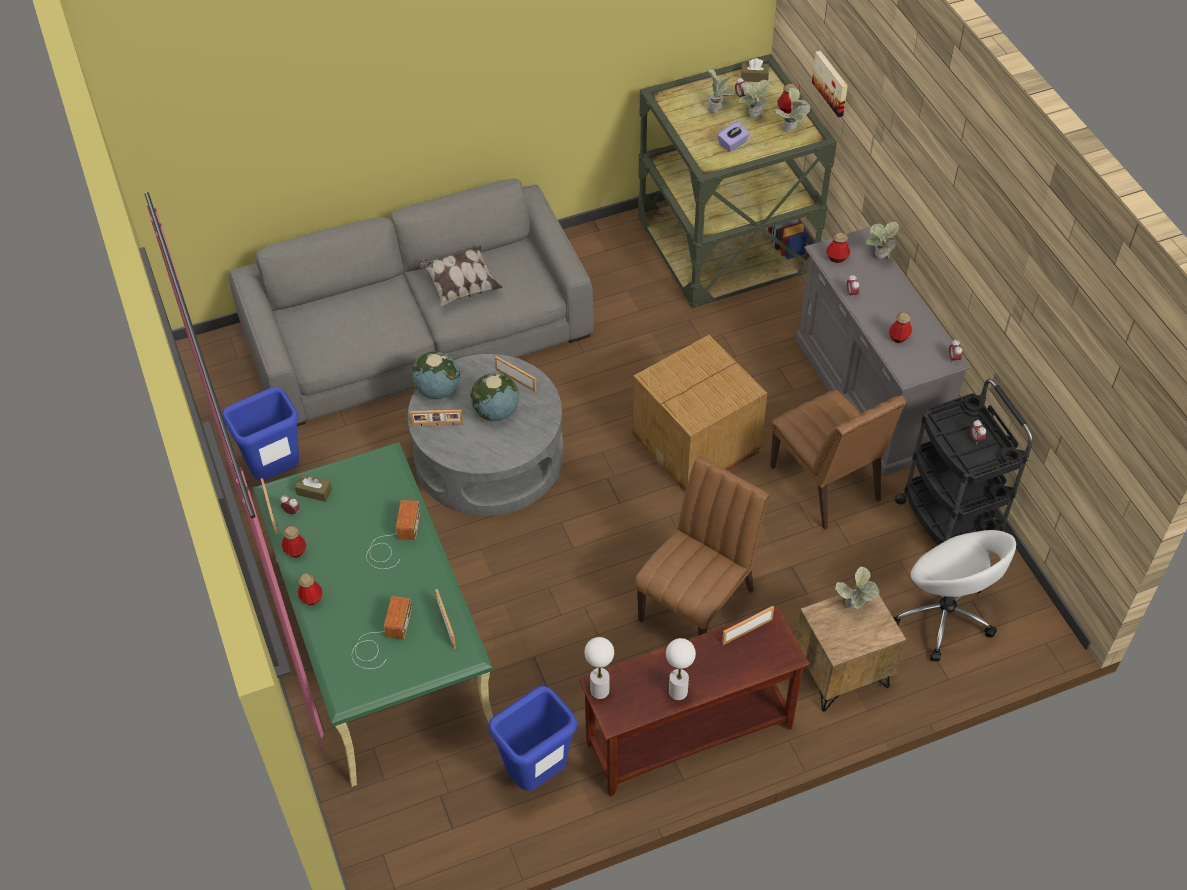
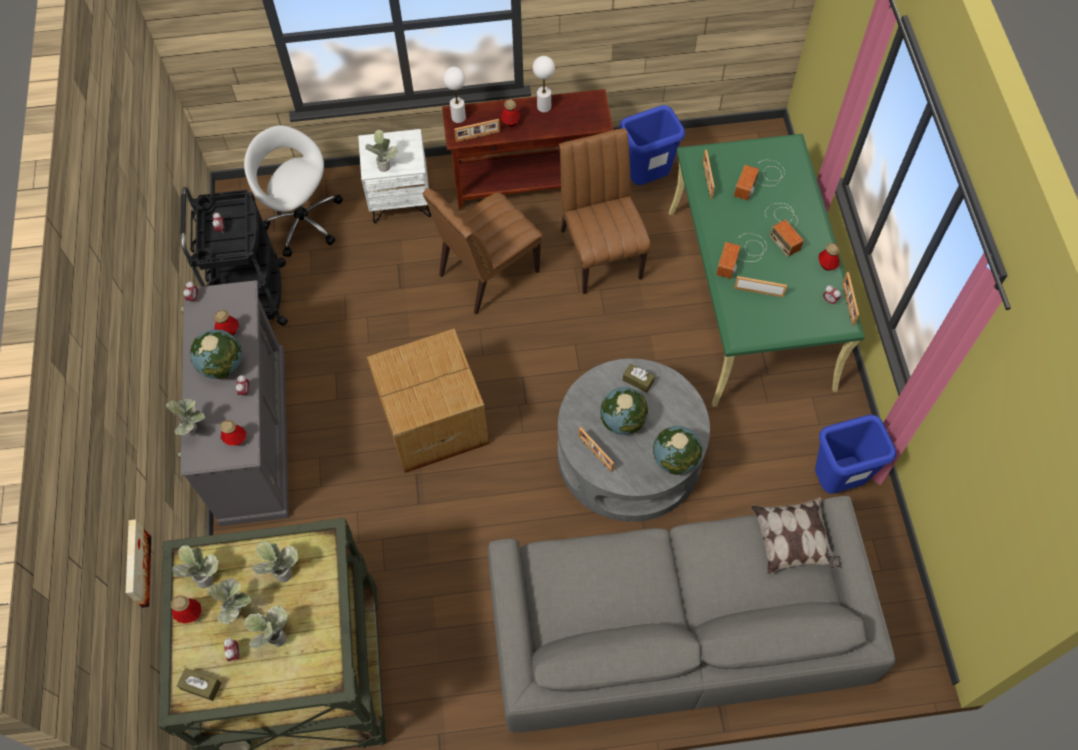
camera: 165 degrees left, 10 degrees up
(311, 598) = (814, 222): bottle -> bottle (510, 121)
(314, 492) = (808, 315): brown tissue box -> brown tissue box (638, 380)
(347, 584) = (784, 227): none -> radio
(437, 424) = (681, 420): picture frame -> picture frame (758, 291)
(461, 285) = (629, 585): pillow -> pillow (792, 542)
(599, 690) = (600, 119): white table lamp -> white table lamp (458, 117)
(733, 144) = (281, 570): purple tissue box -> potted plant
(824, 483) = (337, 355): brown chair -> brown chair (601, 255)
(841, 674) = (400, 199): brown nightstand -> white nightstand
(885, 309) = (222, 366): none -> globe
(944, 619) = (303, 222): white office chair -> white office chair turned 45 degrees counterclockwise

